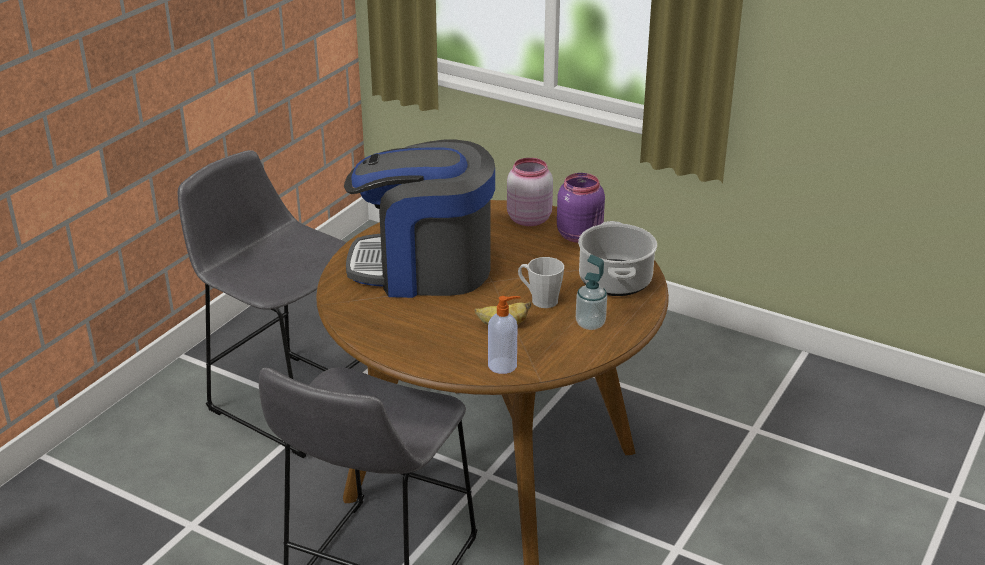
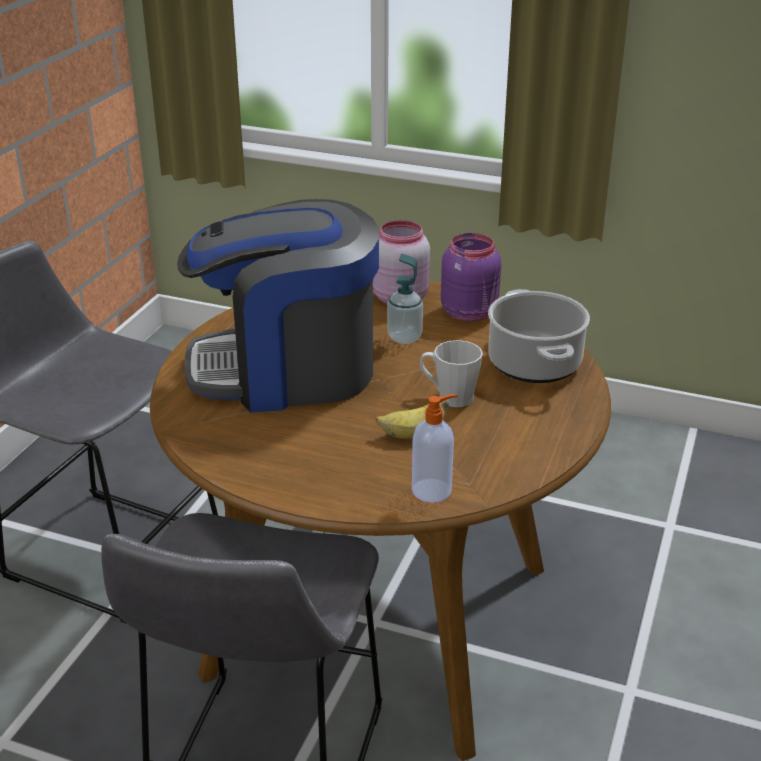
camera: 10 degrees left, 0 degrees up
(590, 324) = (525, 422): soap dispenser -> soap dispenser (404, 337)

